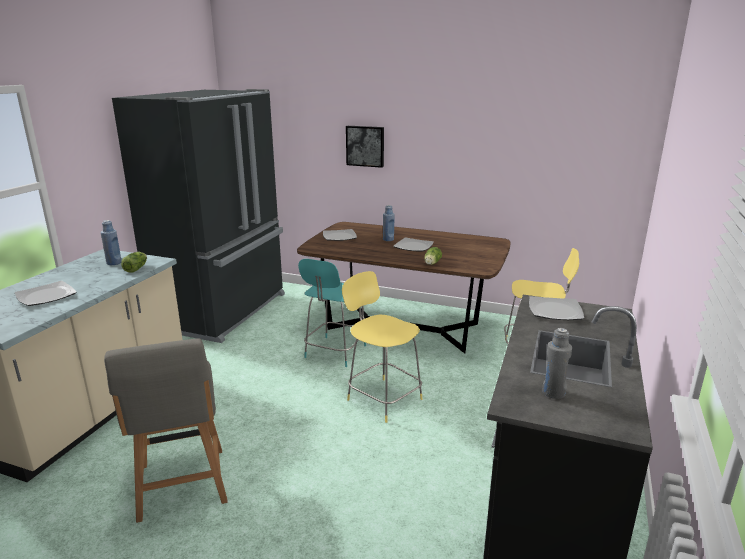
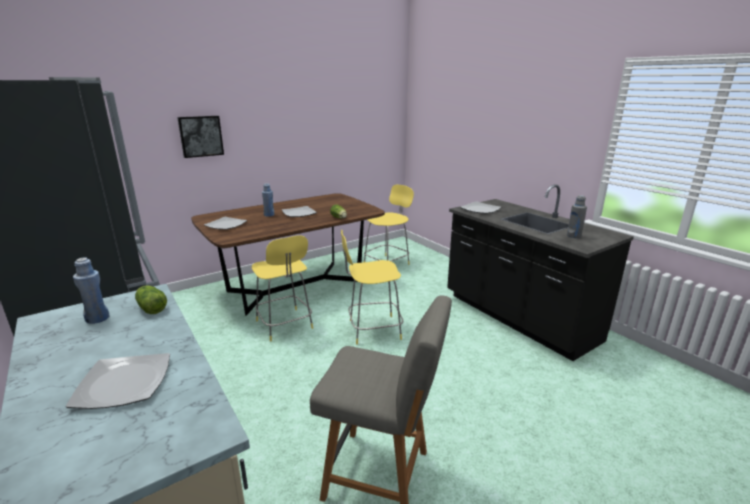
camera: 55 degrees left, 0 degrees up
(334, 352) = (285, 325): turquoise stool -> yellow stool

